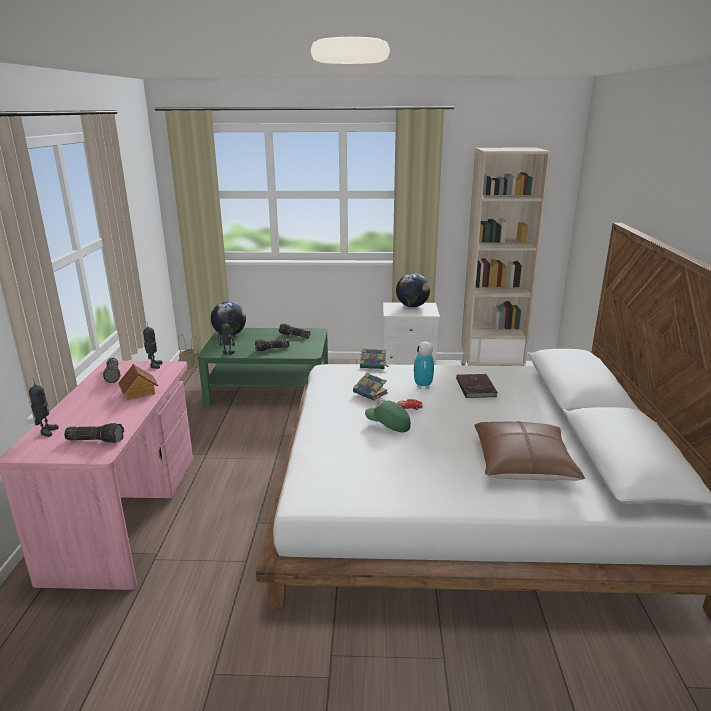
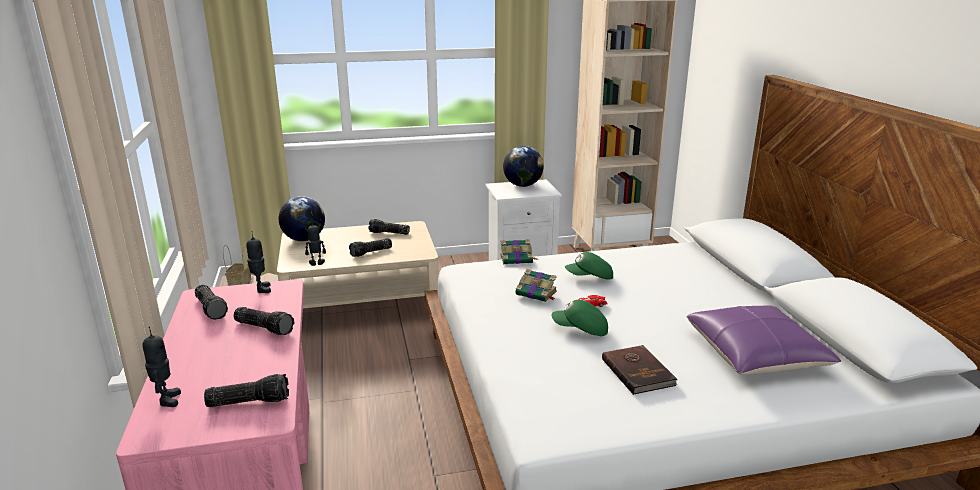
camera: 15 degrees left, 0 degrees up
(139, 392) = (265, 327): toy house -> flashlight
(268, 389) = (361, 303): green coffee table -> beige coffee table
(423, 386) = (589, 278): toy robot -> green cap
(476, 387) = (649, 273): brown book -> brown book (638, 371)
(523, 463) = (756, 354): brown pillow -> purple pillow

